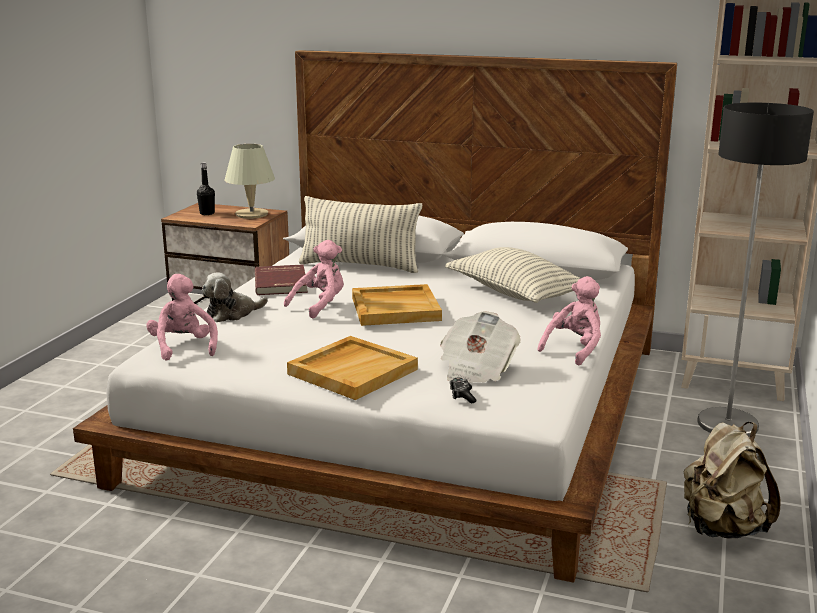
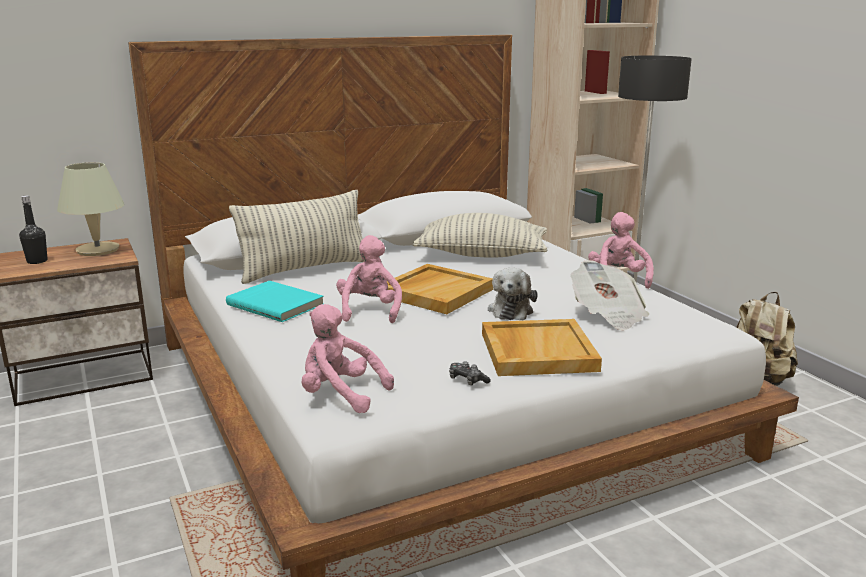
camera: 45 degrees left, 0 degrees up
(232, 314) = (303, 347): plush toy -> plush toy (511, 310)
(282, 283) = (276, 304): red book -> turquoise book
(462, 396) = (652, 336): game controller -> game controller (467, 380)

